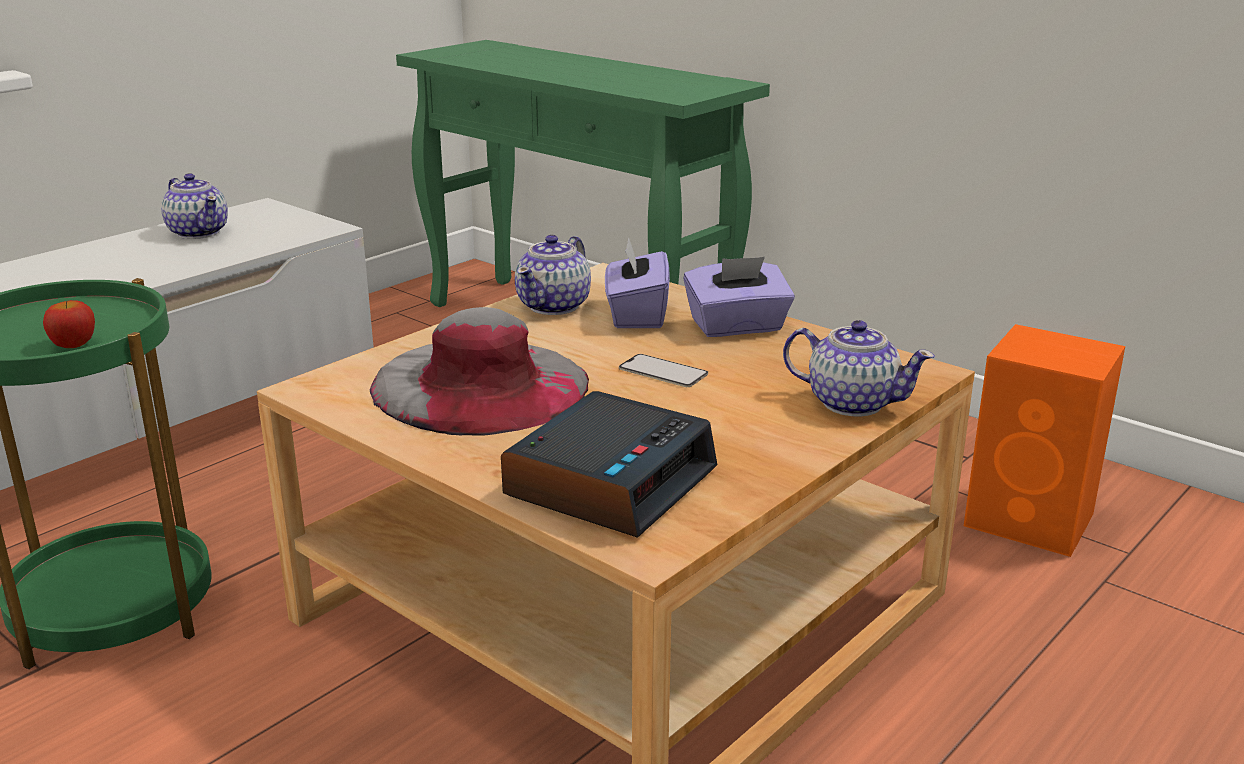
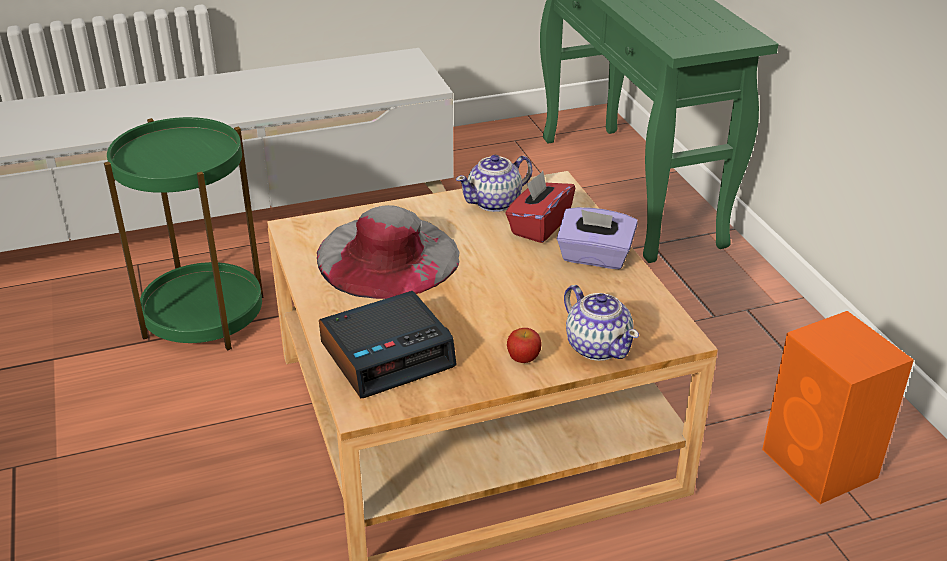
camera: 30 degrees right, 10 degrees up
(74, 344) = (177, 168): apple -> apple (523, 358)
(198, 232) = (351, 72): teapot -> none
(636, 315) = (539, 226): purple tissue box -> red tissue box
(663, 371) = (505, 280): phone -> none

